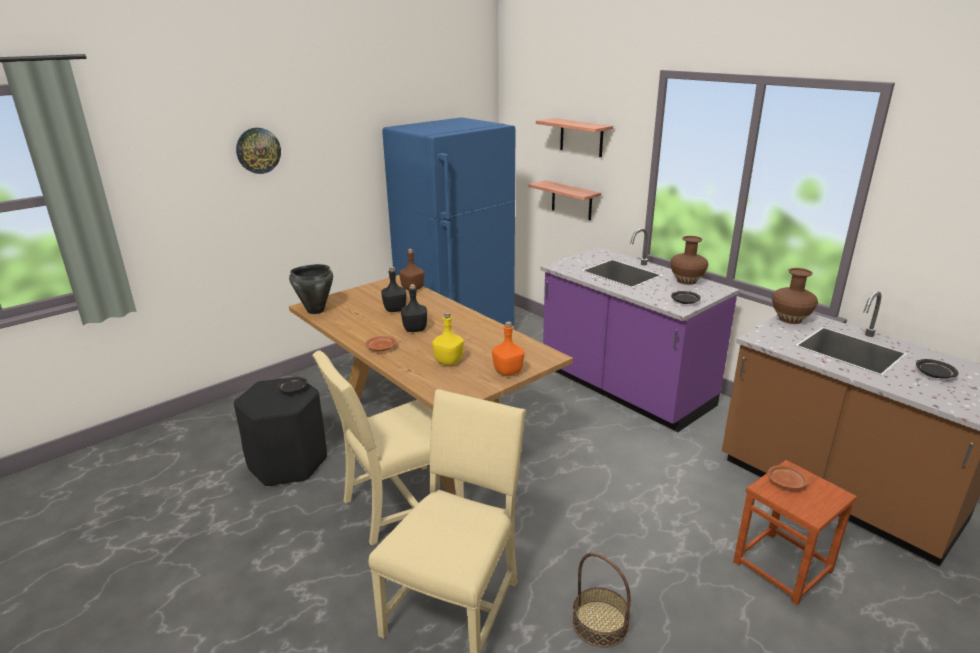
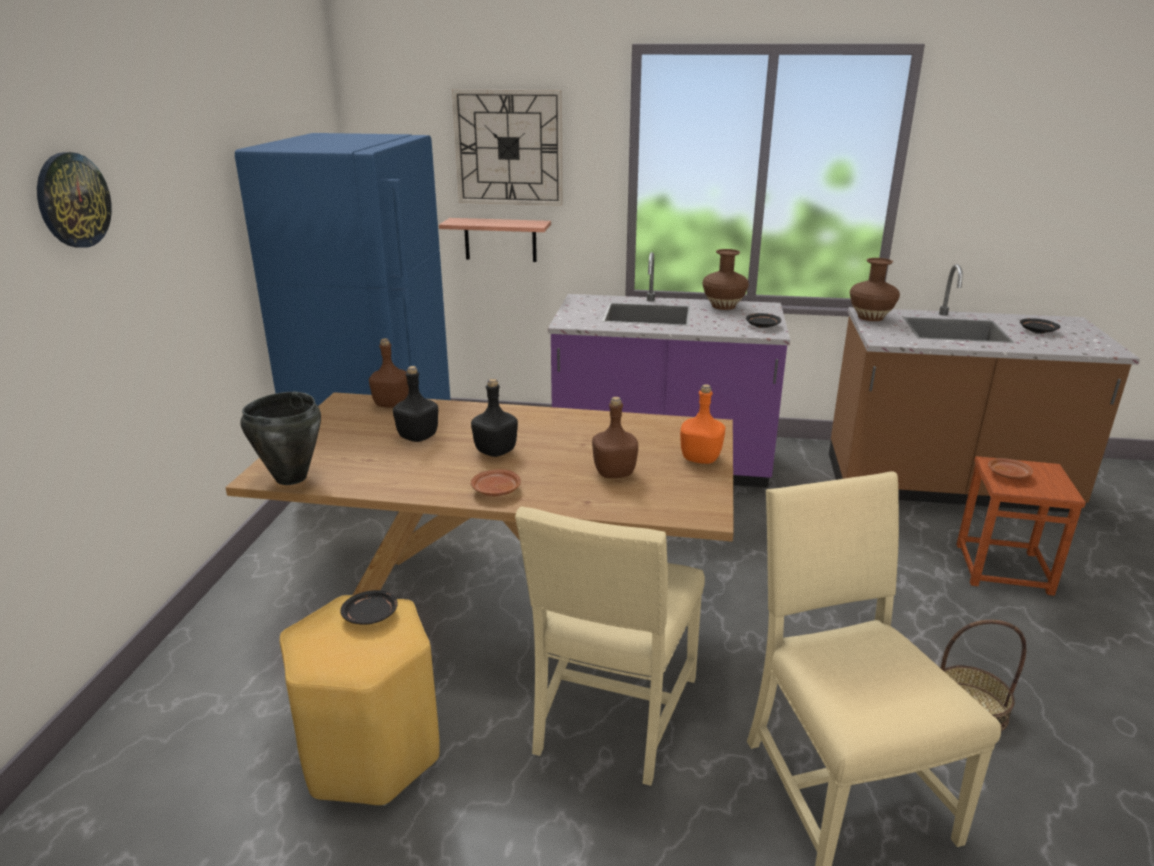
camera: 40 degrees left, 0 degrees up
(288, 463) = (372, 752): black stool -> yellow stool
(449, 361) = (615, 472): yellow bottle -> brown bottle
(581, 137) = (509, 148): shelf -> wall clock

